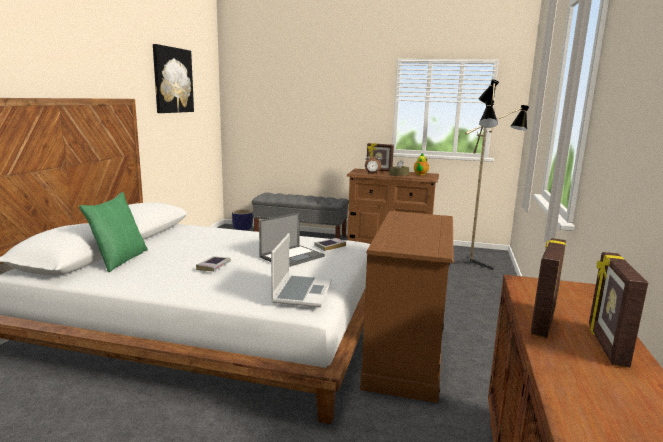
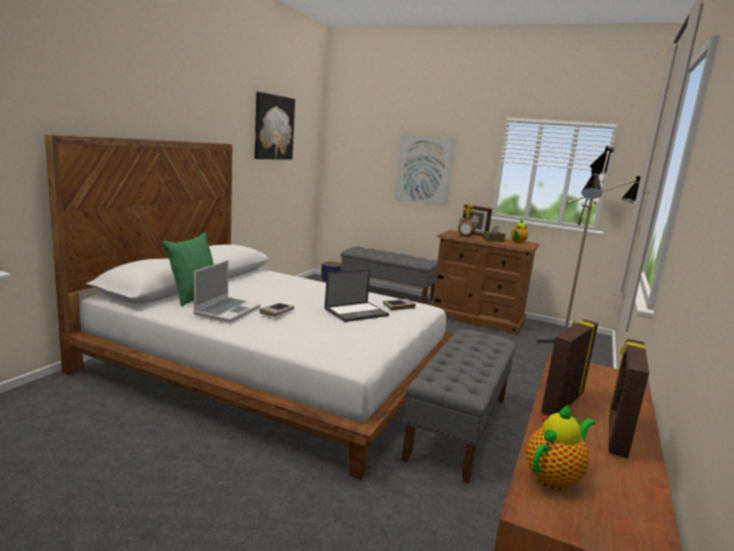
camera: 10 degrees right, 0 degrees up
(301, 292) = (351, 346): laptop -> laptop (227, 310)
(324, 113) = (423, 170): none -> picture
(406, 355) = (458, 427): brown dresser -> grey bench
(580, 399) = (554, 477): none -> teapot

